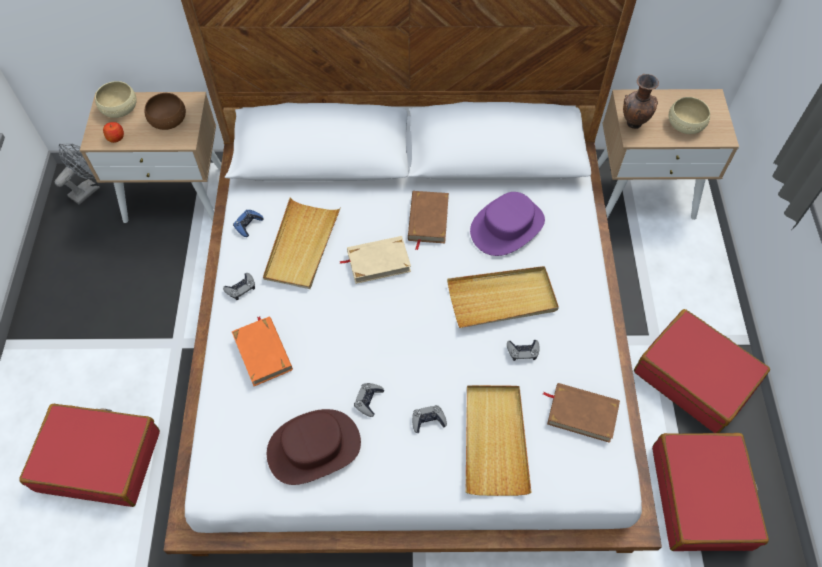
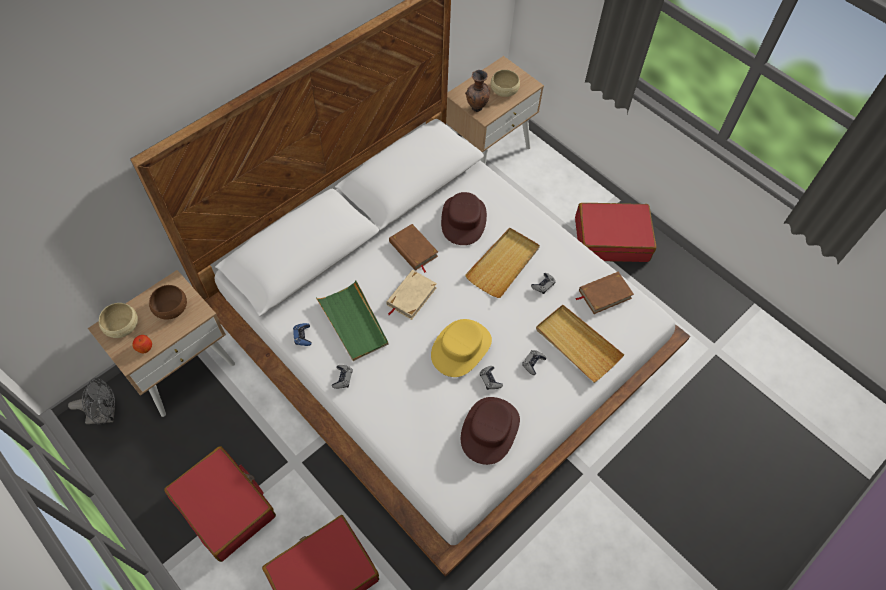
camera: 45 degrees left, 0 degrees up
(88, 189) = (106, 415): grey fan -> grey fan turned 90 degrees clockwise
(263, 352) = (401, 403): orange book -> none
(301, 246) = (353, 322): beige tray -> green tray
(371, 346) = (461, 348): none -> yellow hat
(507, 227) = (463, 220): purple hat -> brown hat
(701, 497) = (671, 300): red suitcase -> red suitcase (225, 506)

